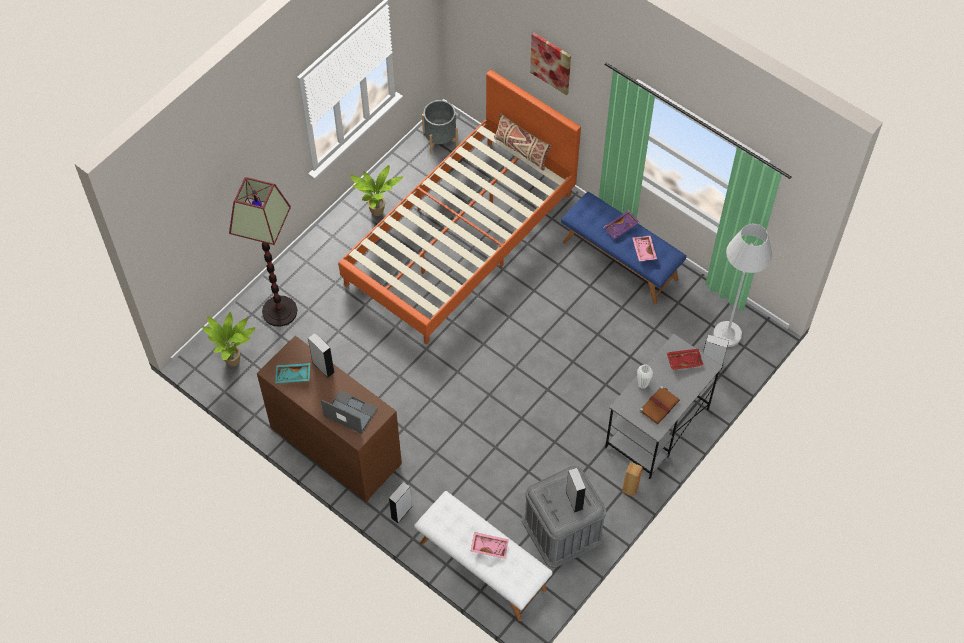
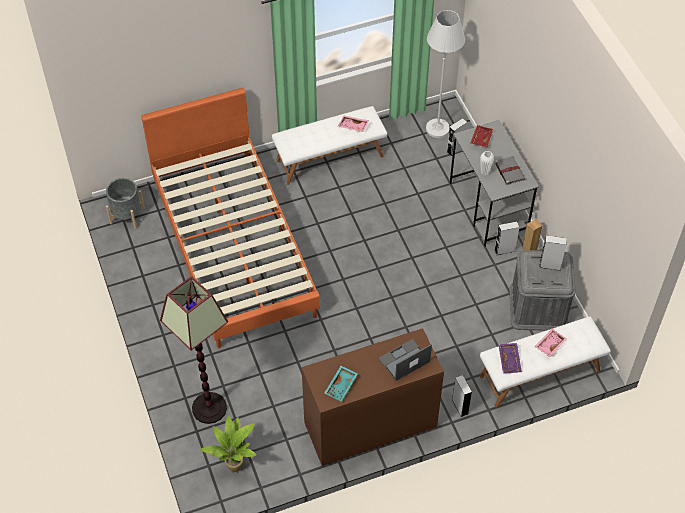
camera: 60 degrees left, 5 degrees down
(323, 367) = (347, 360): grey speaker -> grey speaker (504, 250)
(377, 213) = (165, 292): potted plant -> none
(521, 151) = (200, 156): beige pillow -> none
(551, 63) = (198, 56): picture -> none
(620, 260) = (329, 158): blue bench -> white bench
(621, 227) = (322, 129): purple tray -> purple tray (510, 360)
(659, 405) = (509, 171): brown book -> grey book

